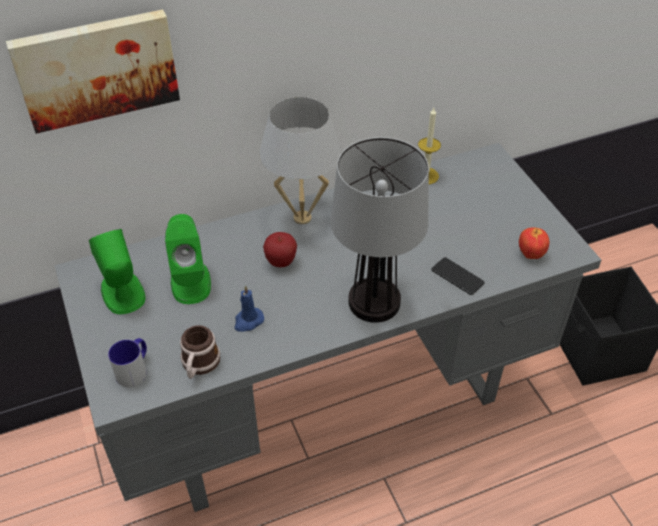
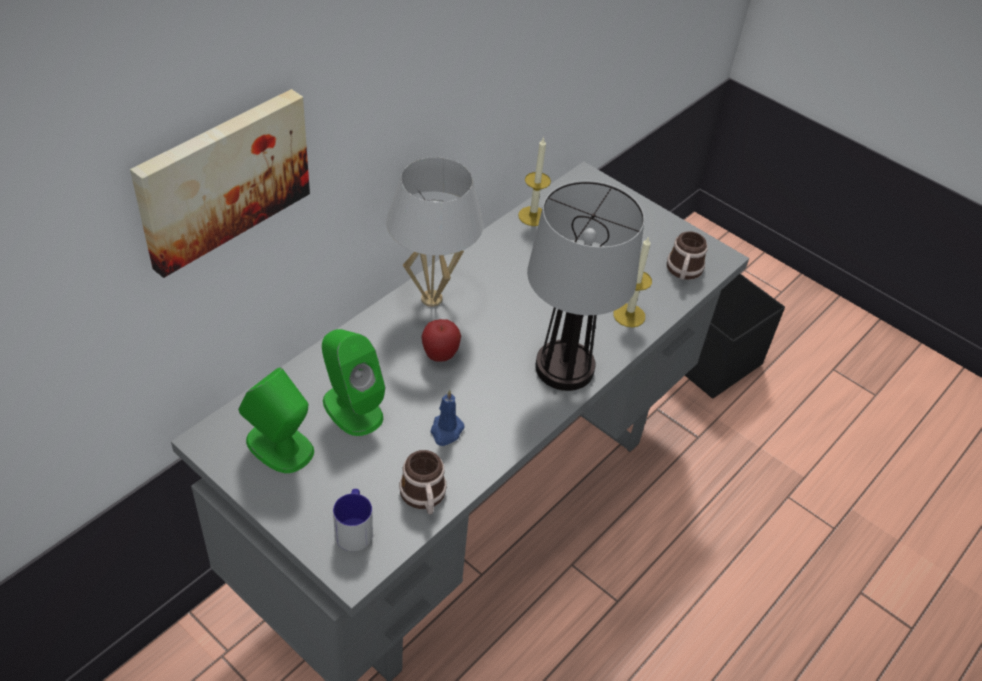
camera: 30 degrees left, 0 degrees up
(457, 276) = (629, 315): phone -> candle
(530, 254) = (683, 272): apple -> mug

